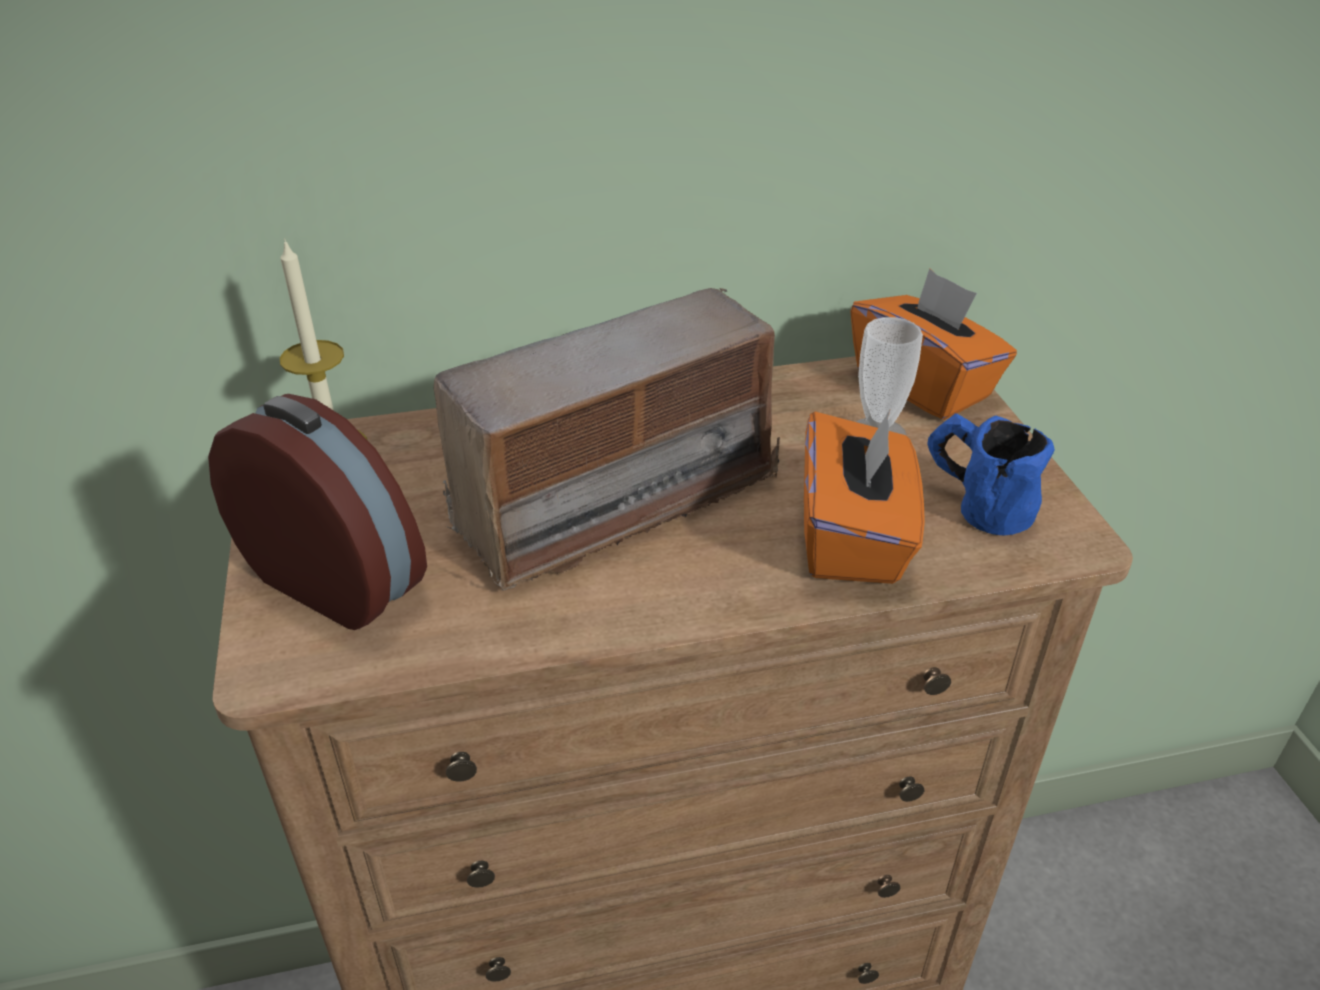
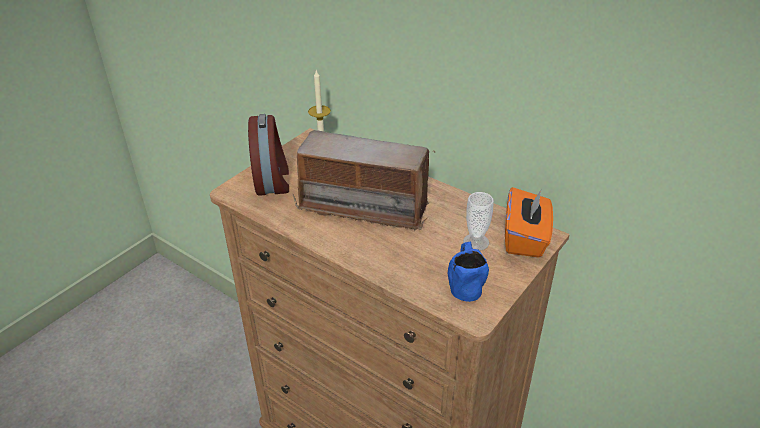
camera: 50 degrees right, 0 degrees up
(854, 537) = (409, 263): orange tissue box -> none

